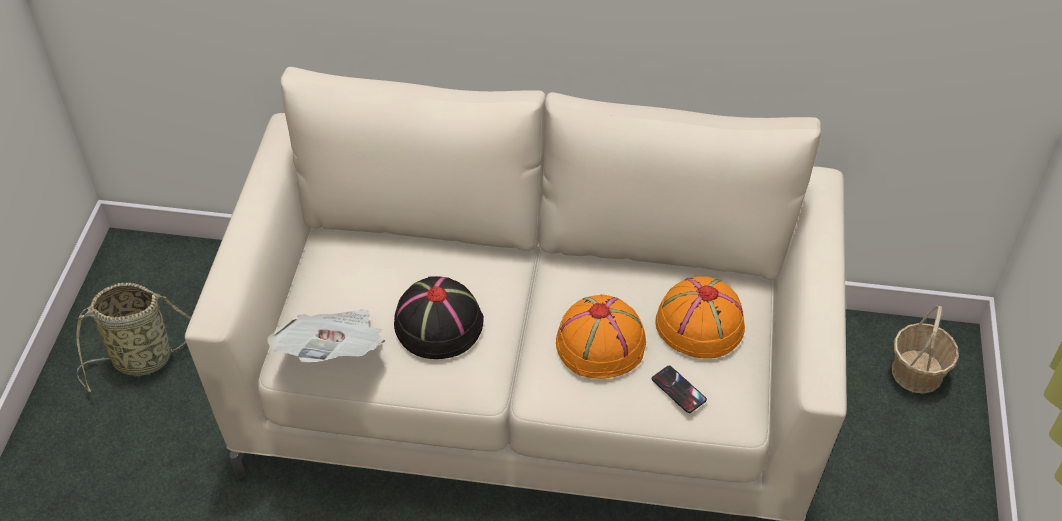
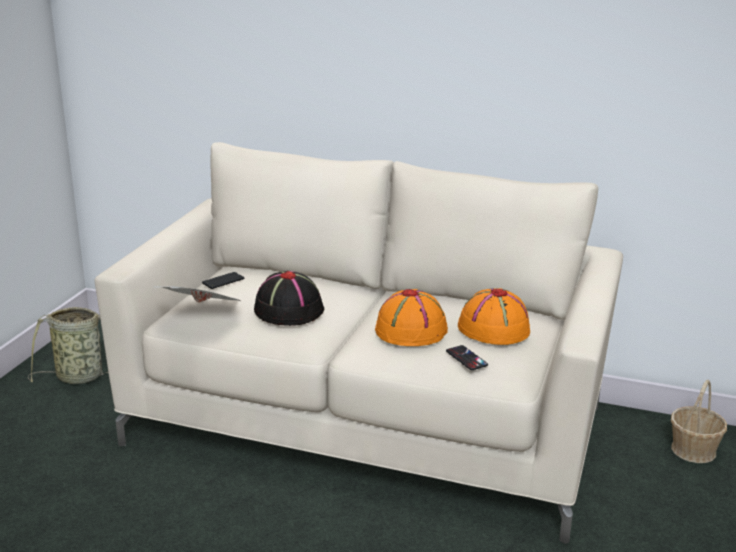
camera: 10 degrees right, 25 degrees down
(334, 270) = (223, 281): none -> phone

